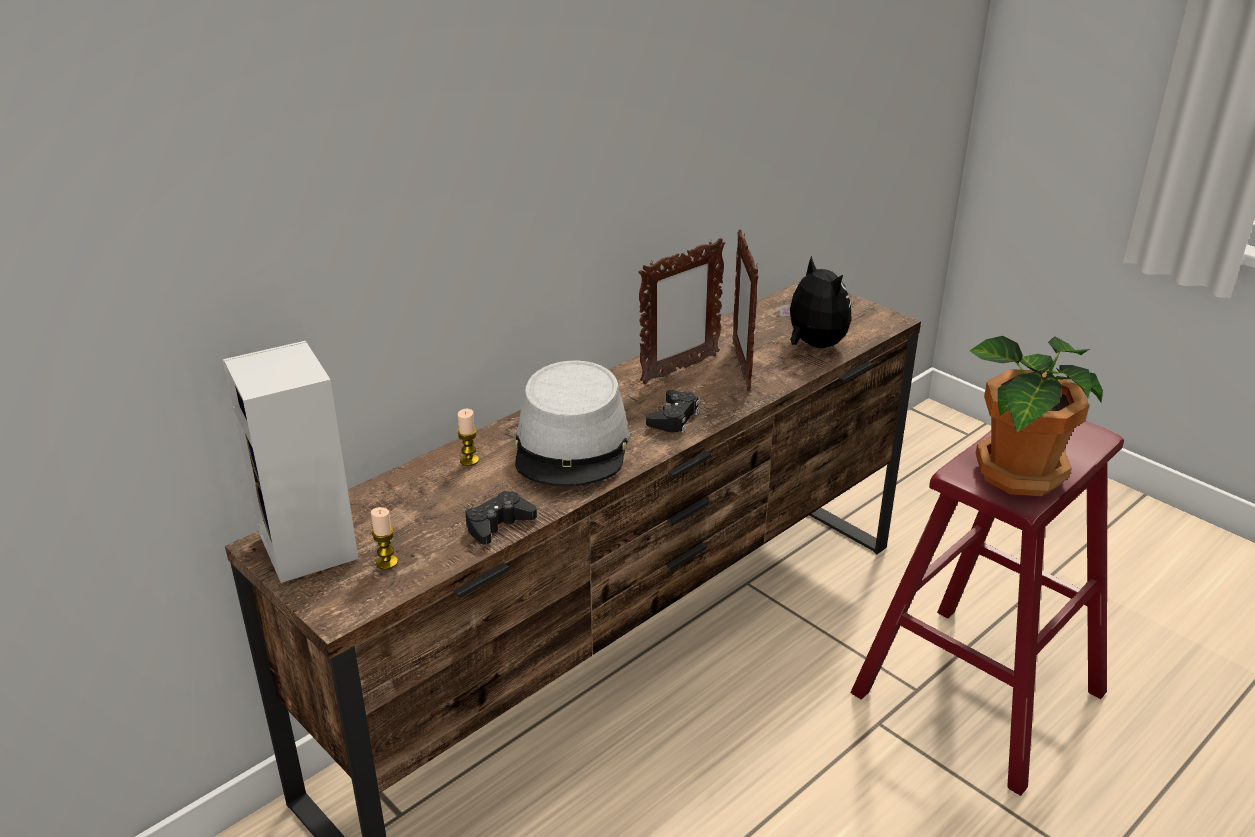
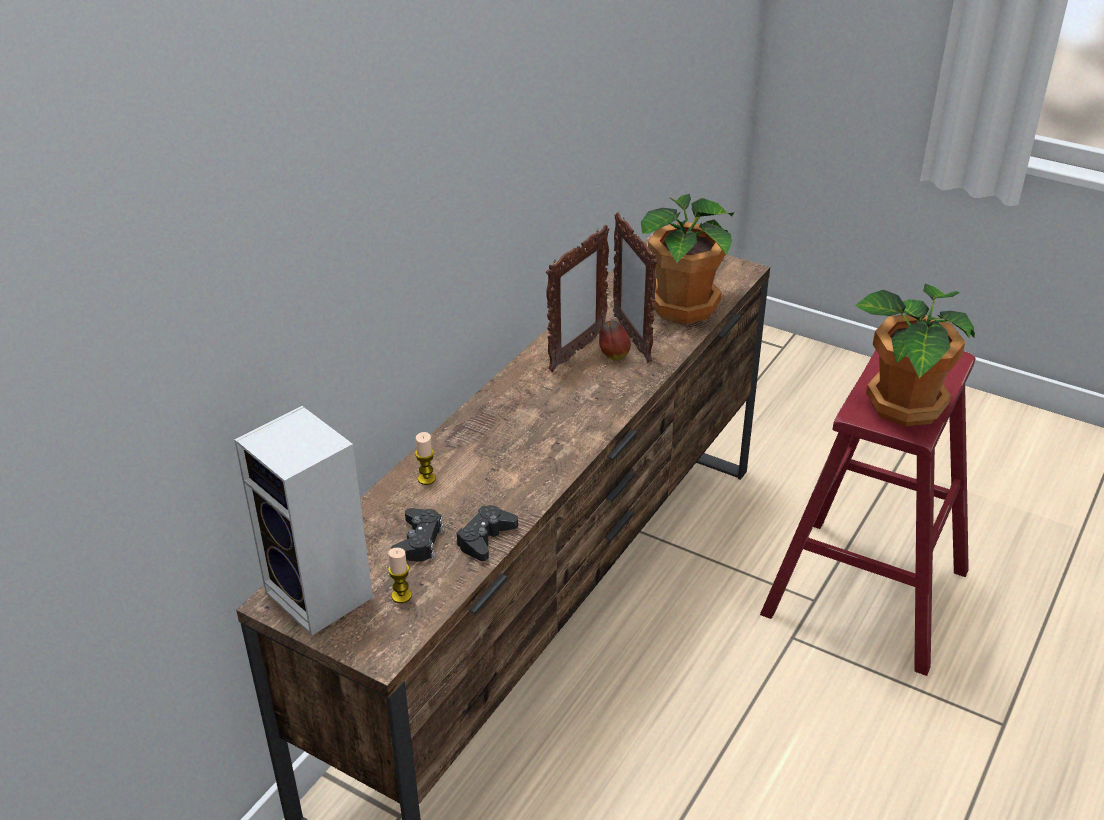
camera: 15 degrees left, 5 degrees up
(572, 445) = (515, 446): grey hat -> none
(674, 418) = (594, 402): black game controller -> black game controller (419, 541)
(714, 379) = (613, 356): none -> apple
(813, 345) = (686, 306): plush toy -> potted plant

